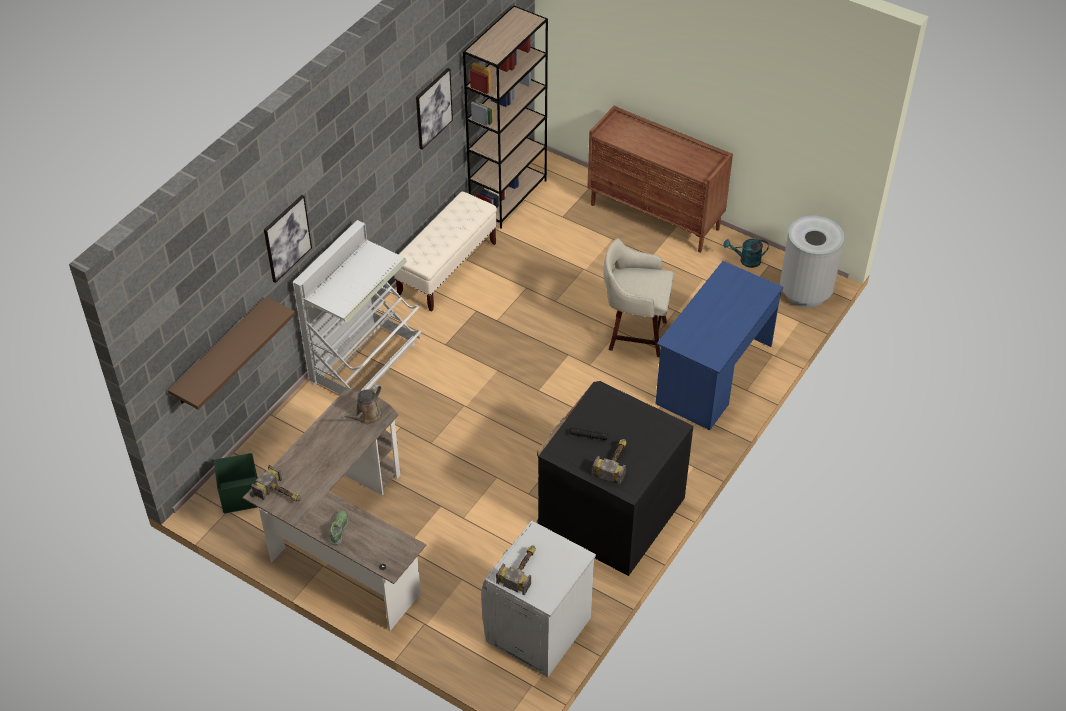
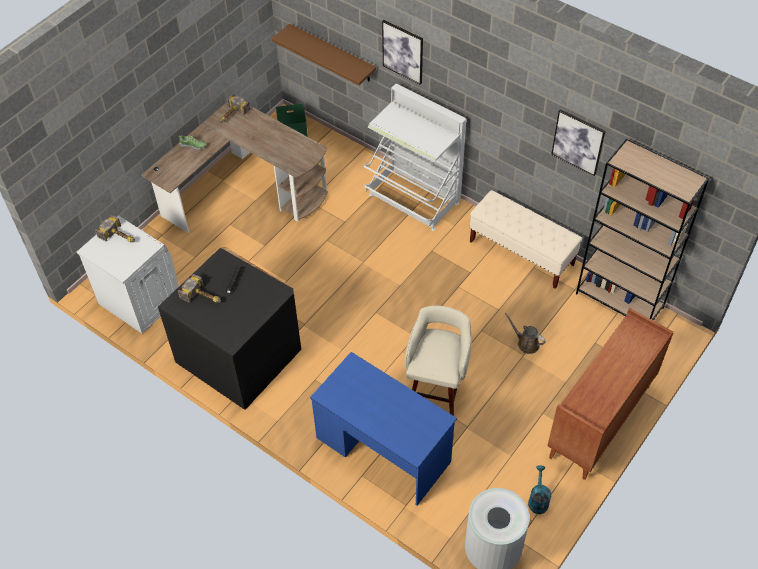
camera: 95 degrees right, 5 degrees up
(367, 416) = (296, 159): brown watering can -> brown watering can (526, 343)

